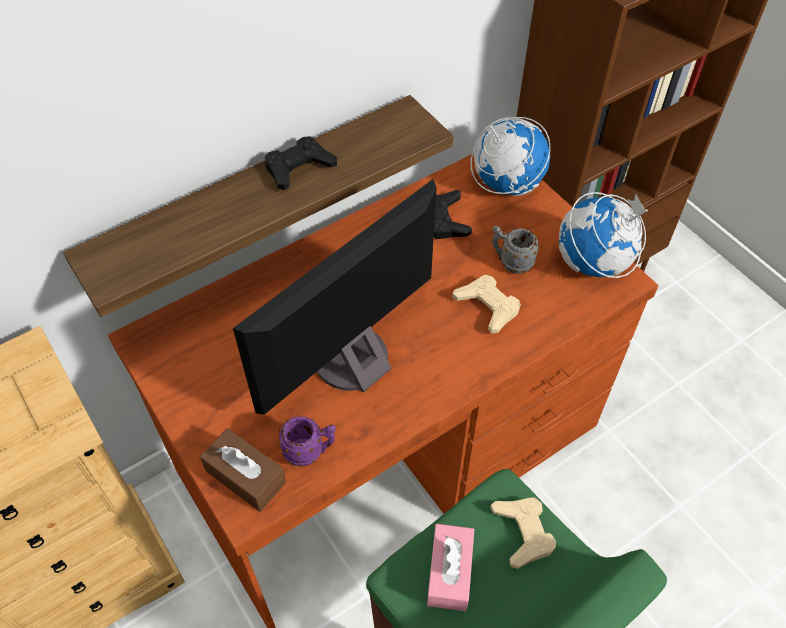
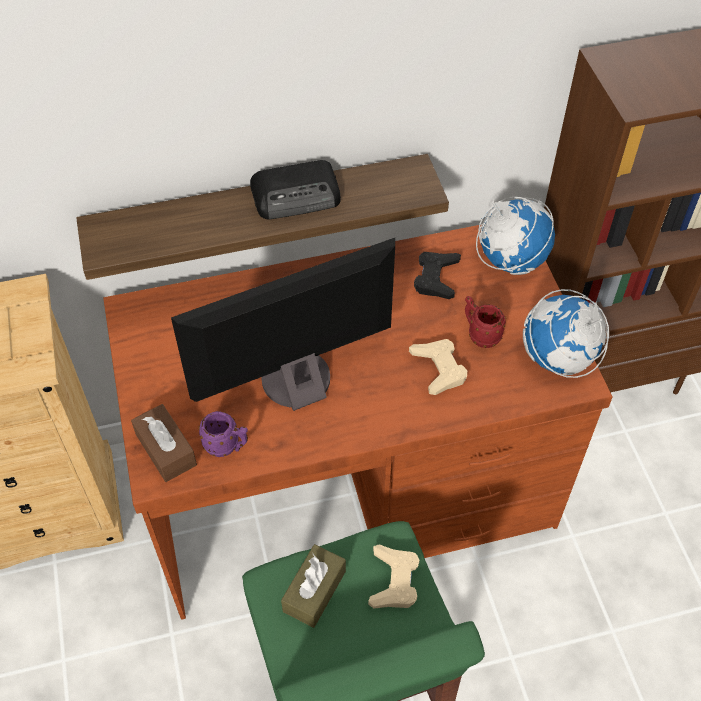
camera: 20 degrees right, 0 degrees up
(299, 167) = (297, 196): black game controller -> radio
(449, 572) = (314, 591): pink tissue box -> brown tissue box
(511, 262) = (480, 334): grey mug -> red mug

